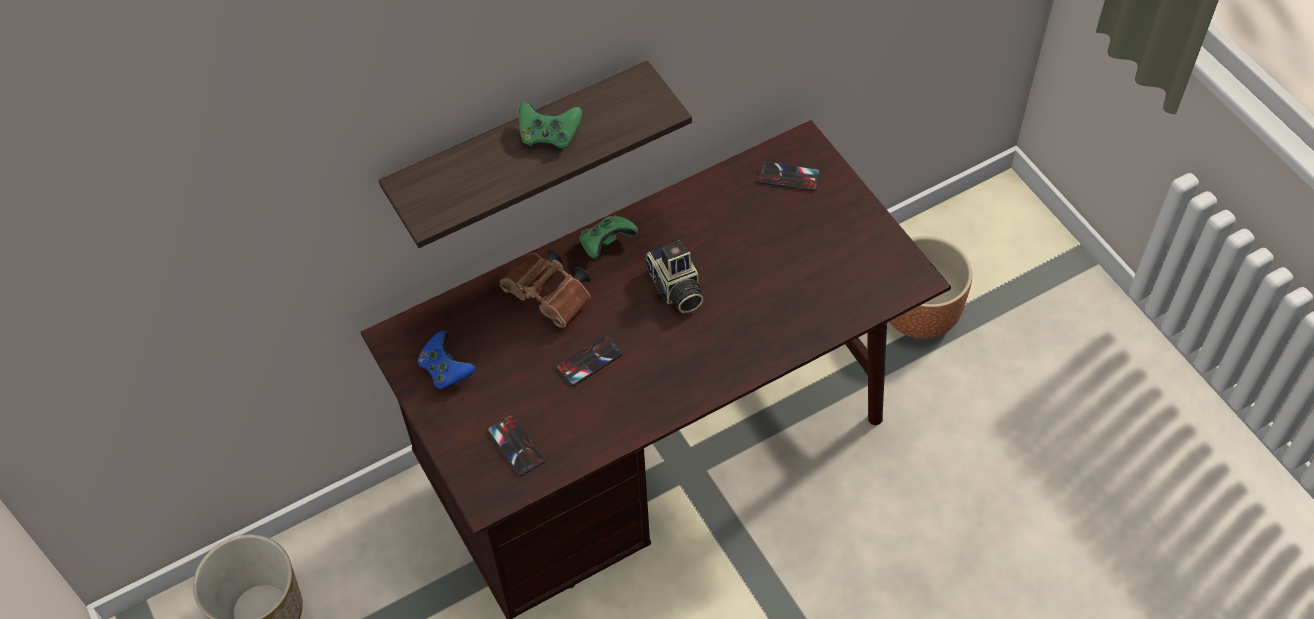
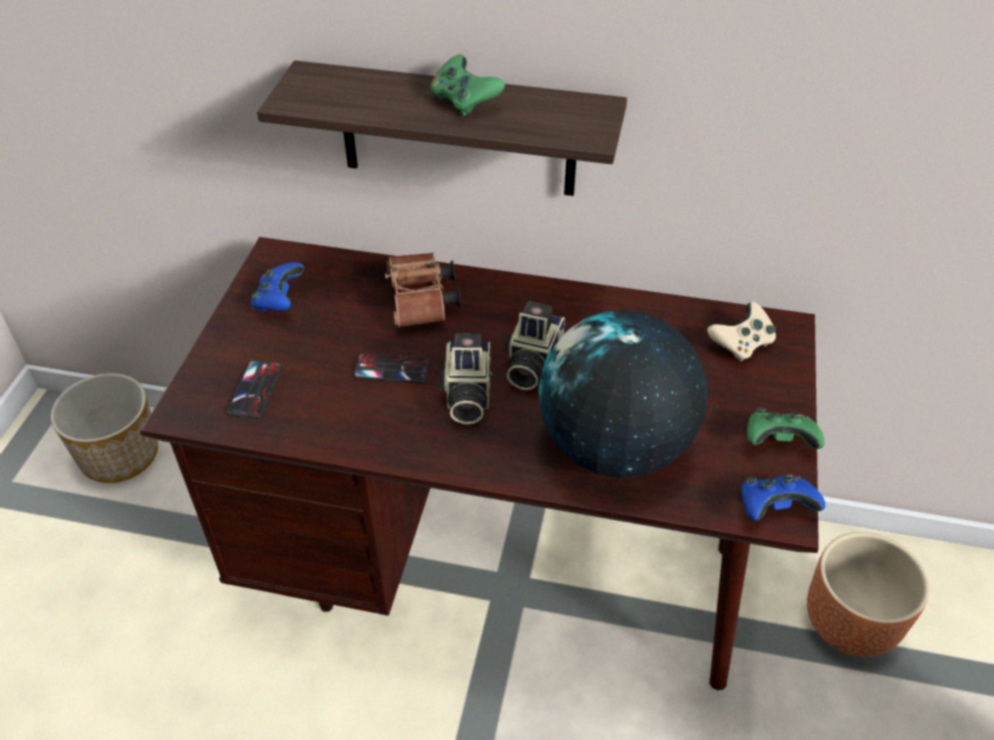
camera: 40 degrees right, 10 degrees down
(606, 244) = (514, 294): green game controller -> green game controller (779, 442)
(659, 342) = (466, 396): none -> camera
(785, 308) = (615, 448): none -> globe
(789, 177) = (741, 344): phone -> beige game controller
(907, 279) = (774, 508): none -> blue game controller

